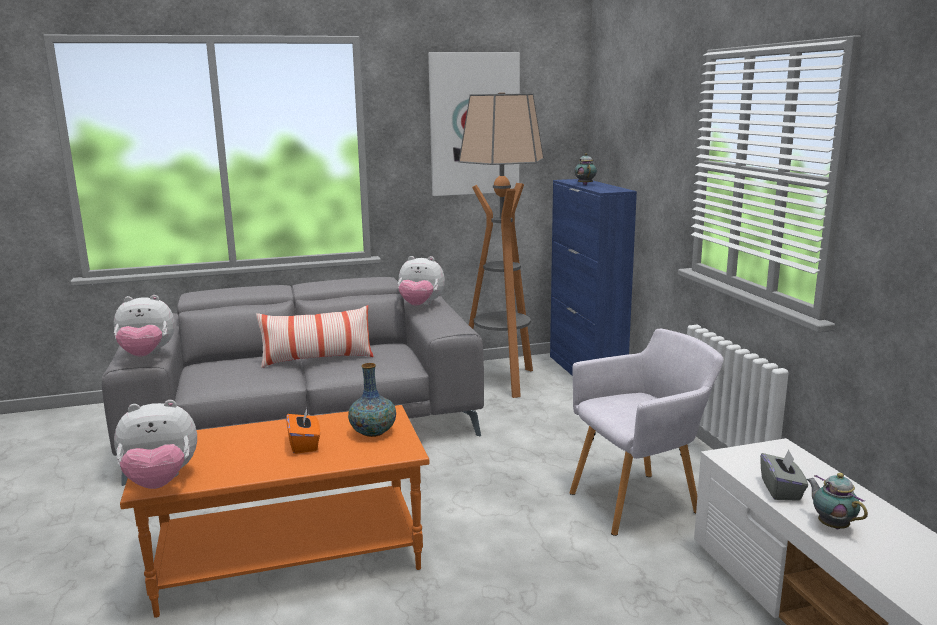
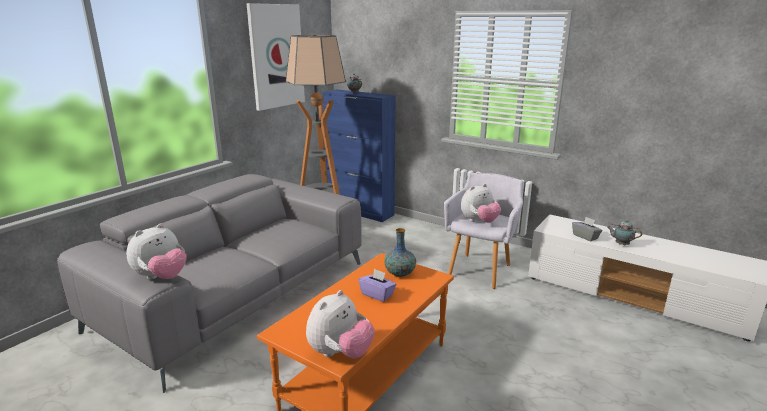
camera: 40 degrees left, 5 degrees up
(304, 444) = (377, 294): orange tissue box -> purple tissue box
(317, 360) = (258, 244): pillow -> none
(420, 306) = (291, 190): plush toy -> plush toy (479, 222)

